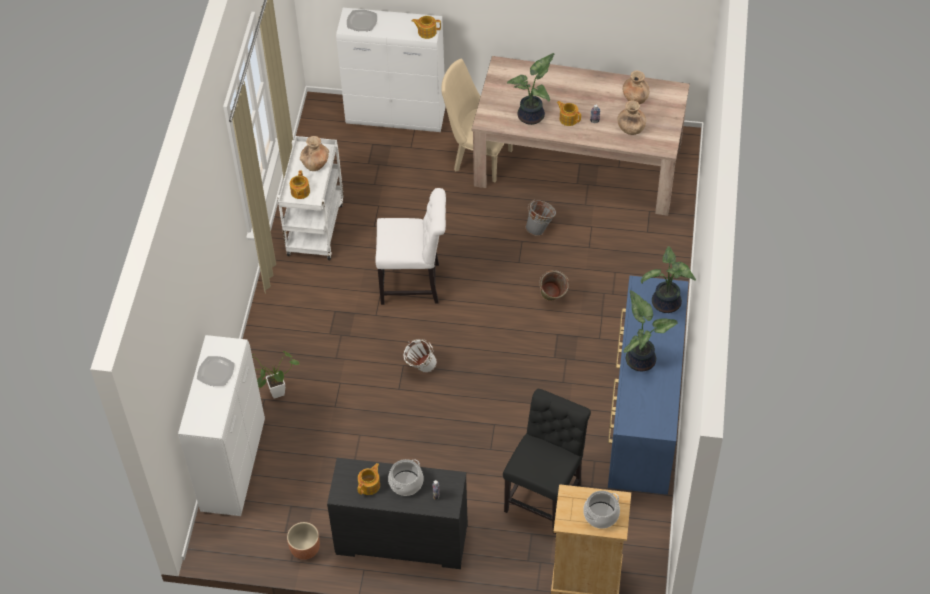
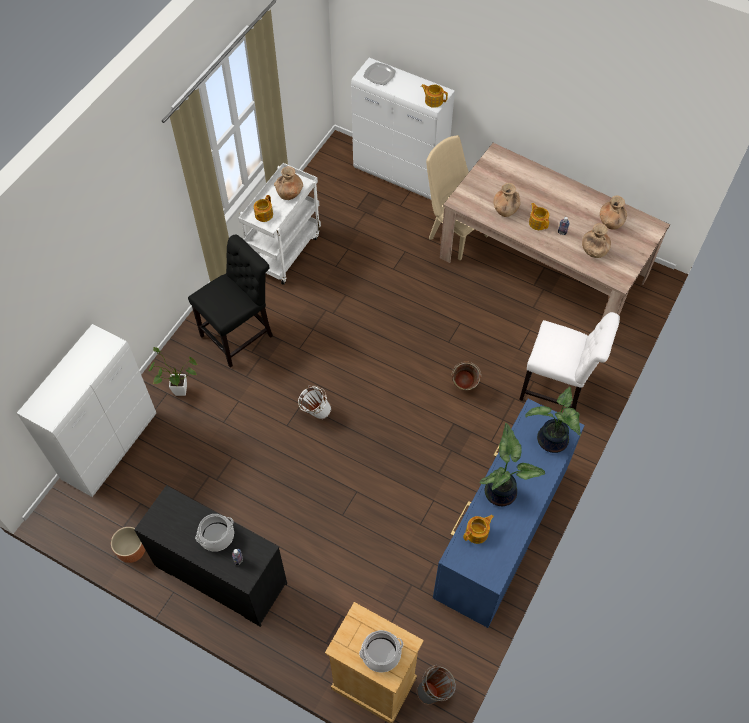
camera: 20 degrees right, 5 degrees up
(215, 372) = (81, 364): plate -> none
(370, 485) = (182, 525): teapot -> teapot (477, 533)
(414, 284) = (346, 331): white chair -> white chair (557, 389)
(532, 116) = (505, 210): potted plant -> brown vase
(540, 228) = (482, 316): grey bucket -> grey bucket (435, 691)
(545, 495) = (372, 581): black chair -> black chair (240, 334)

